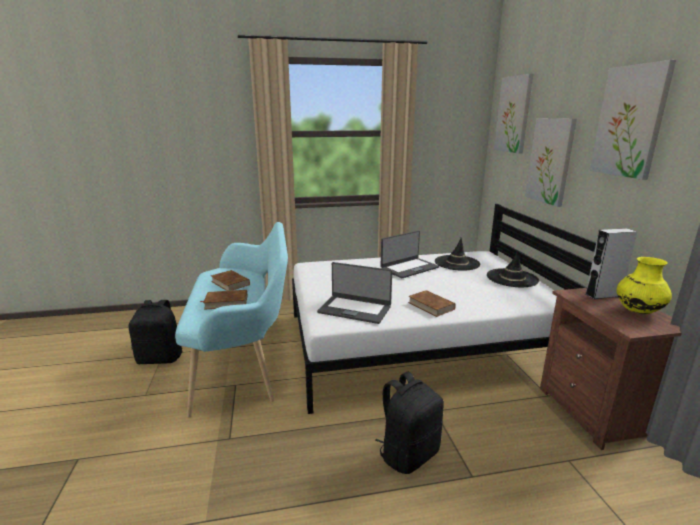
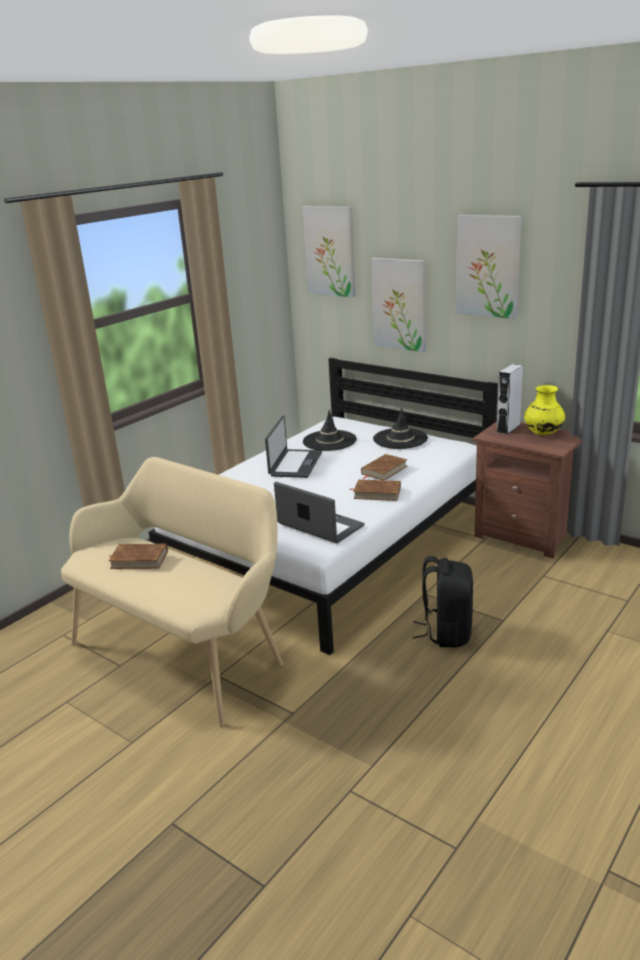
camera: 40 degrees left, 5 degrees up
(160, 358) = (73, 707): black backpack -> none
(226, 302) = (183, 578): brown book -> brown book (384, 470)
(245, 359) = (184, 651): turquoise bench -> beige bench
(355, 309) = (319, 525): laptop -> laptop turned 120 degrees counterclockwise

